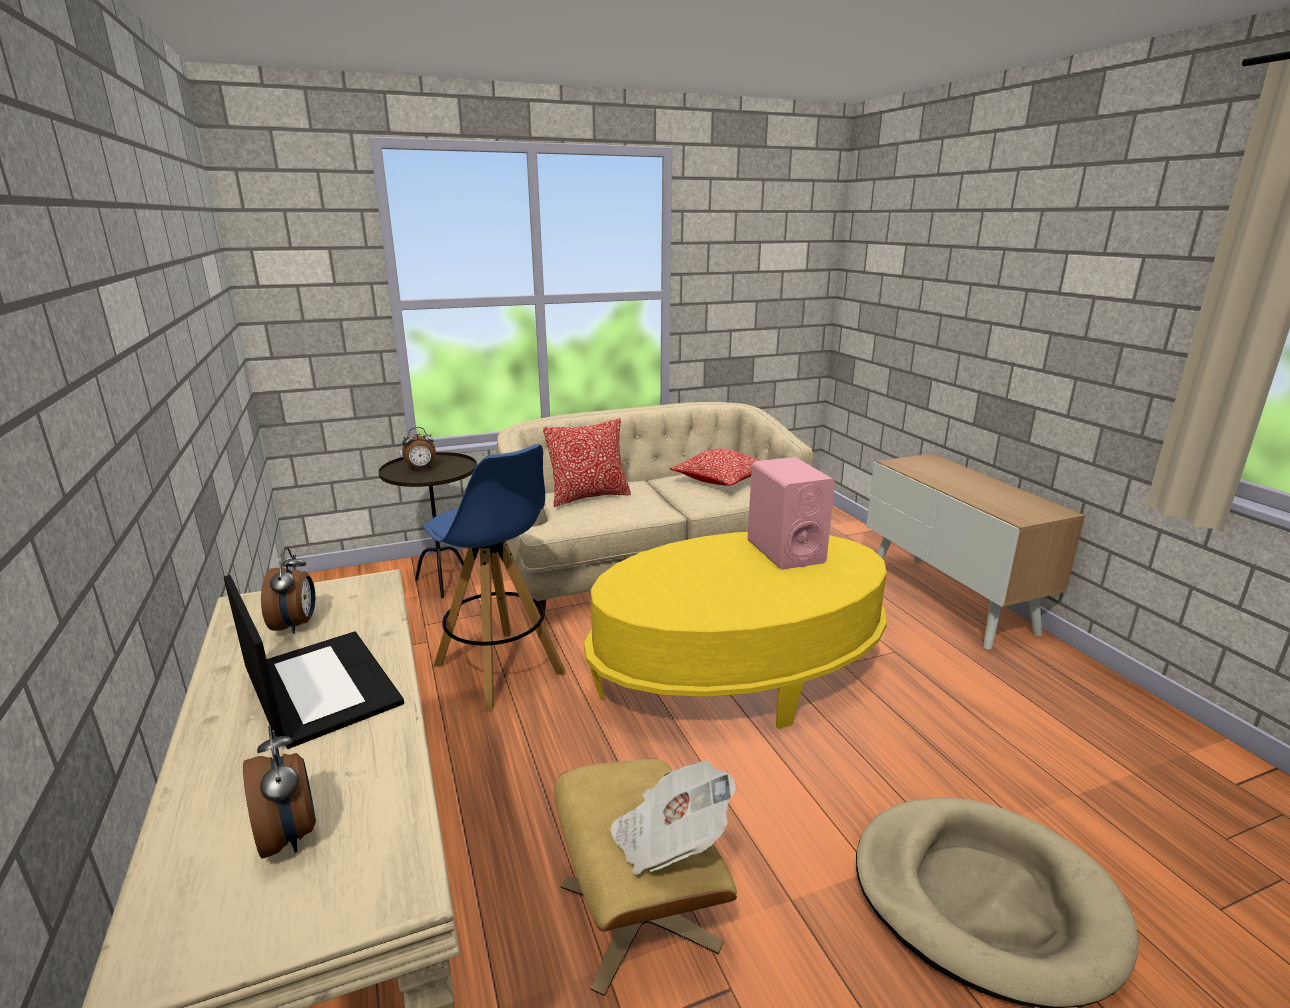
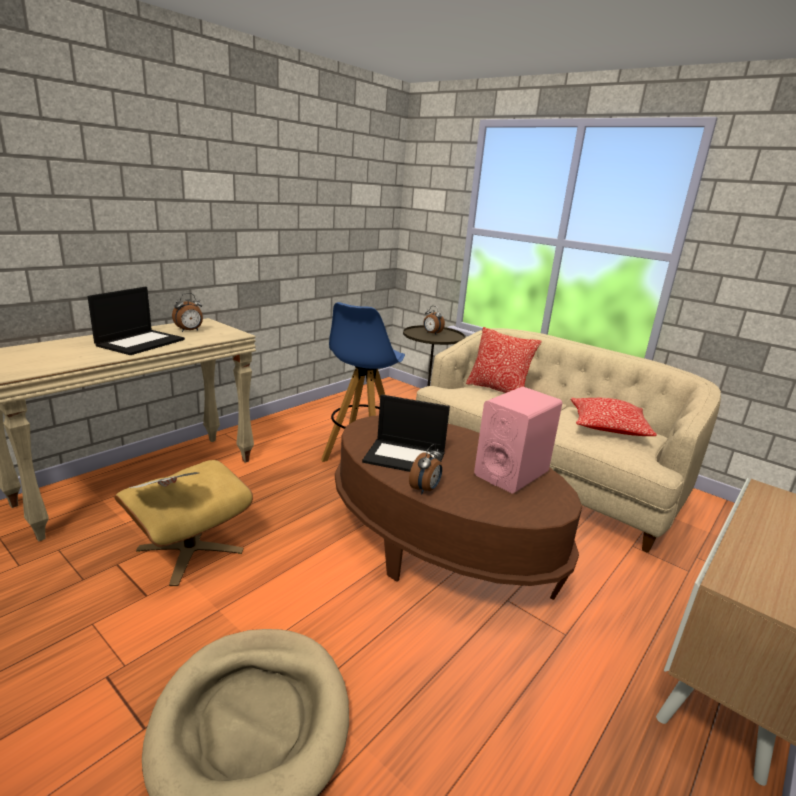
camera: 60 degrees right, 0 degrees up
(290, 835) = (43, 356): alarm clock -> alarm clock (425, 489)
(721, 596) = (405, 457): none -> laptop
(737, 672) = (440, 542): yellow coffee table -> brown coffee table

